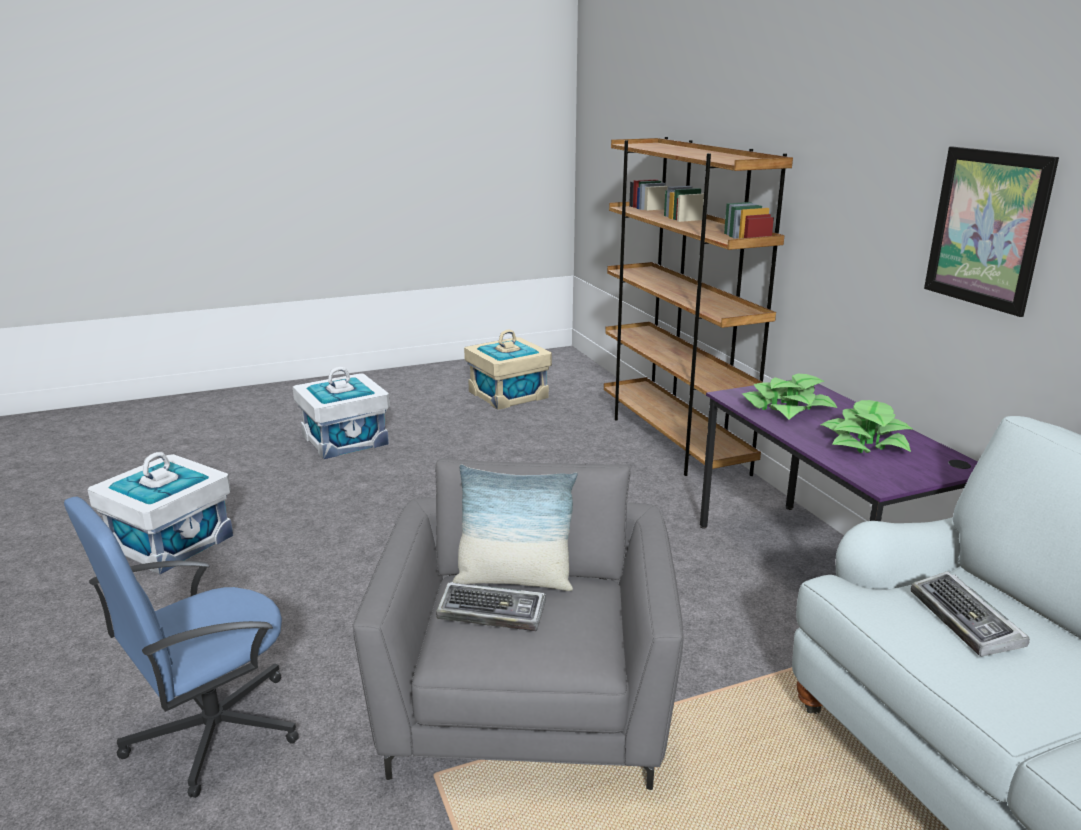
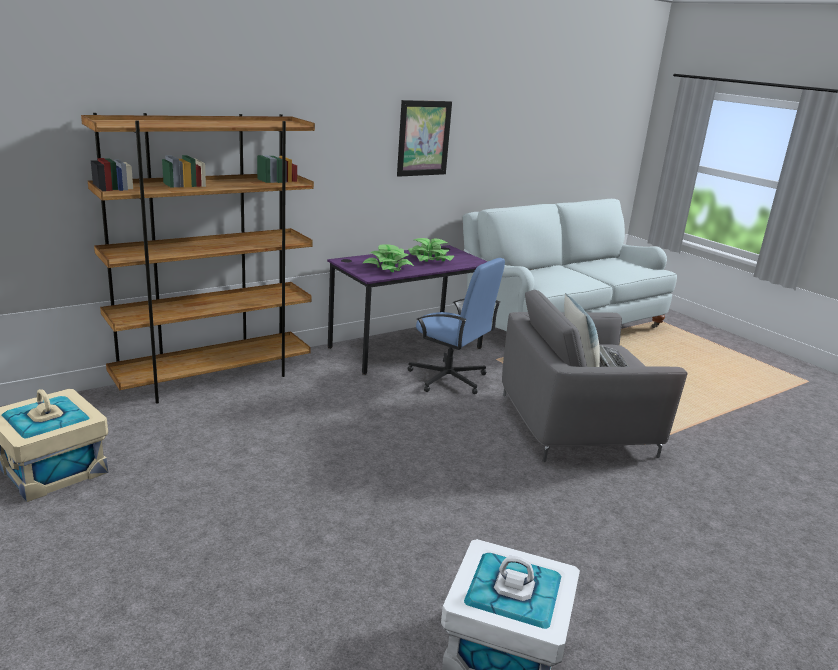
camera: 105 degrees left, 0 degrees up
(211, 731) = (687, 525): blue office chair -> blue office chair (448, 379)
(344, 439) = (196, 582): white storage box -> none
(966, 621) = (552, 277): keyboard -> none

